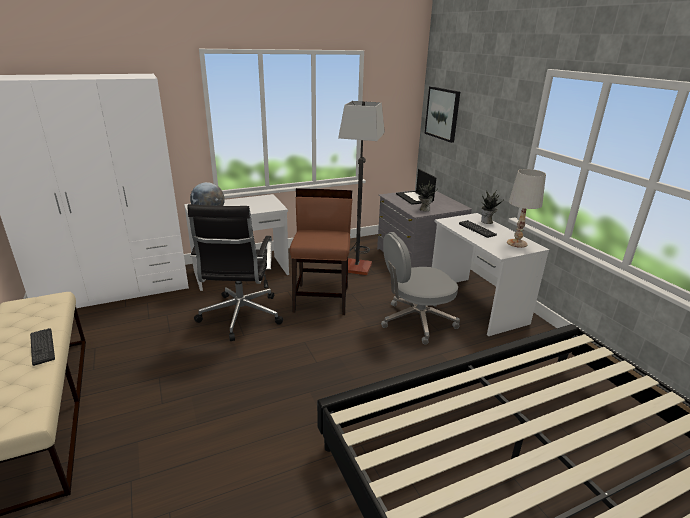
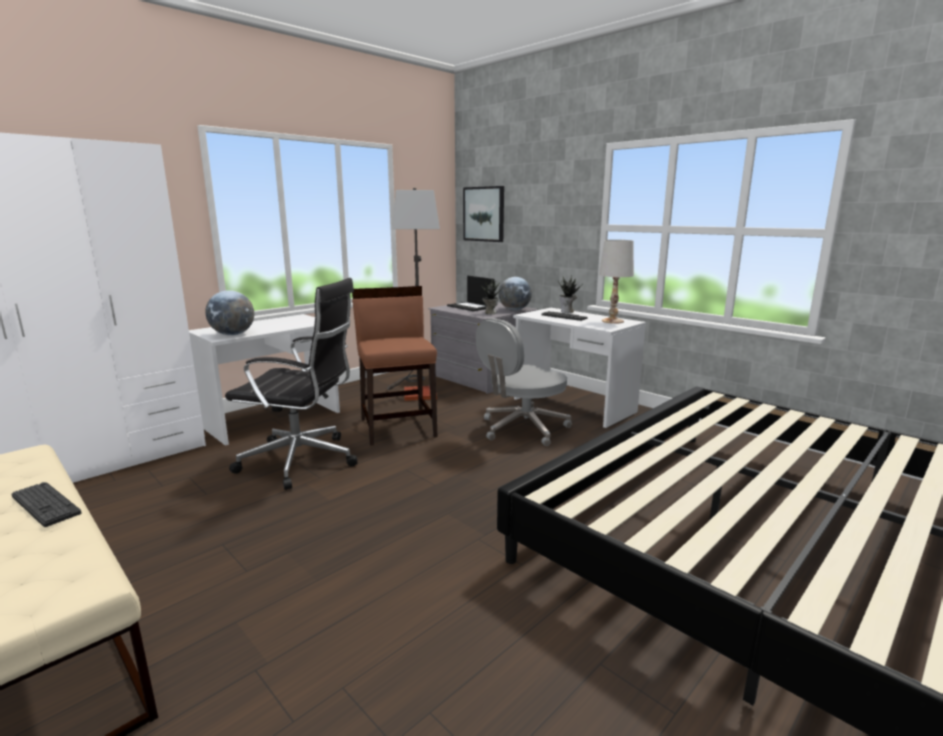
camera: 20 degrees left, 10 degrees down
(240, 317) = (302, 461): black office chair -> black office chair turned 60 degrees counterclockwise
(449, 207) = (514, 310): none -> globe

